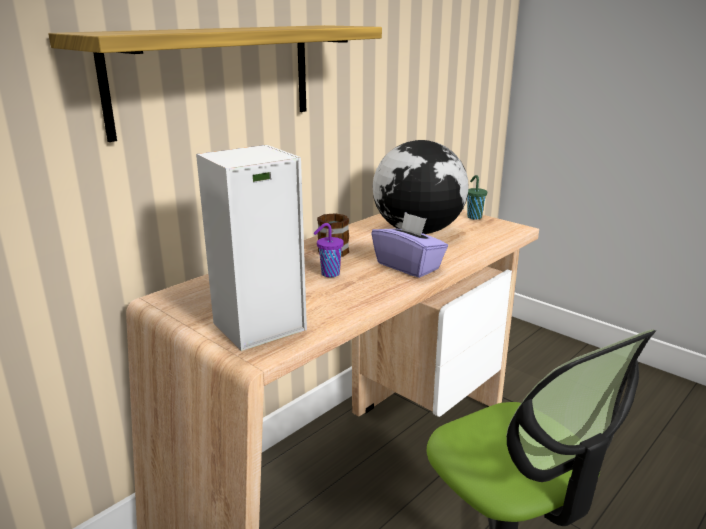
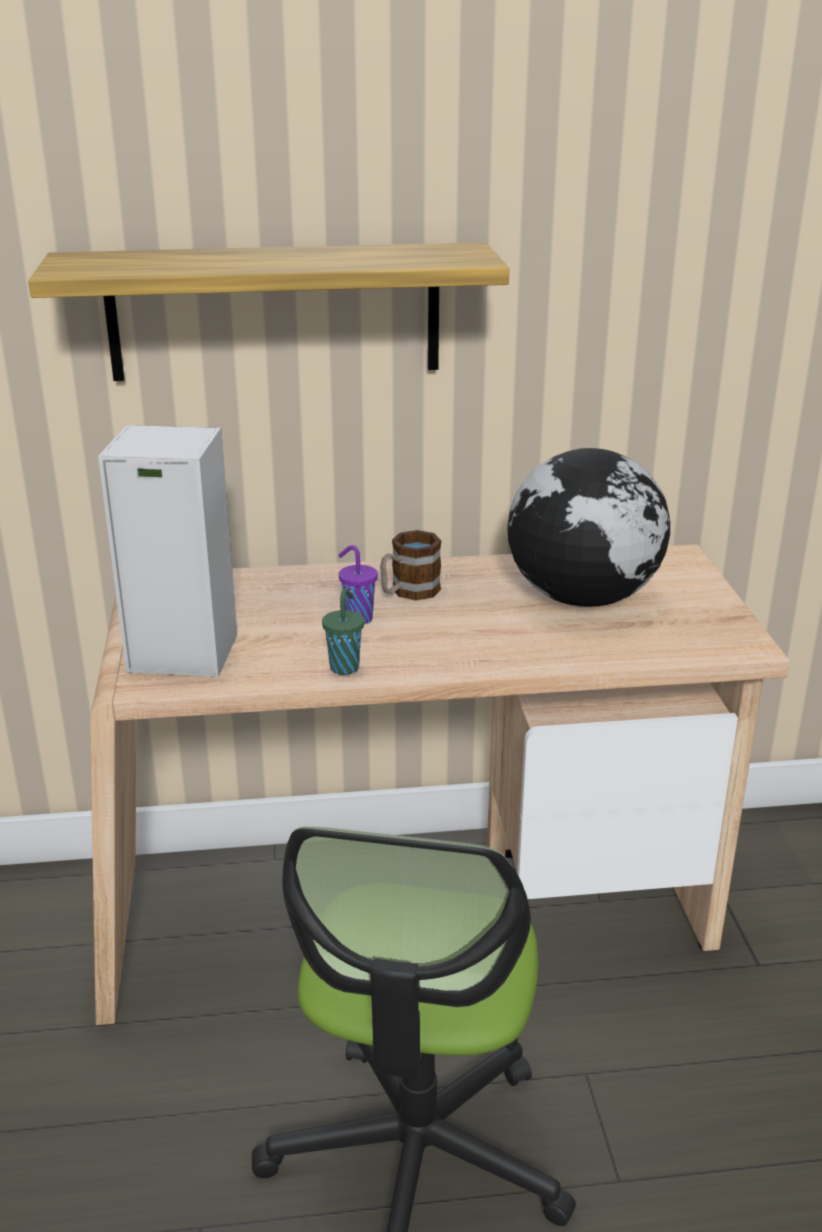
camera: 40 degrees right, 5 degrees up
(408, 266) = (469, 645): purple tissue box -> none
(474, 217) = (718, 603): green cup -> green cup (345, 667)

